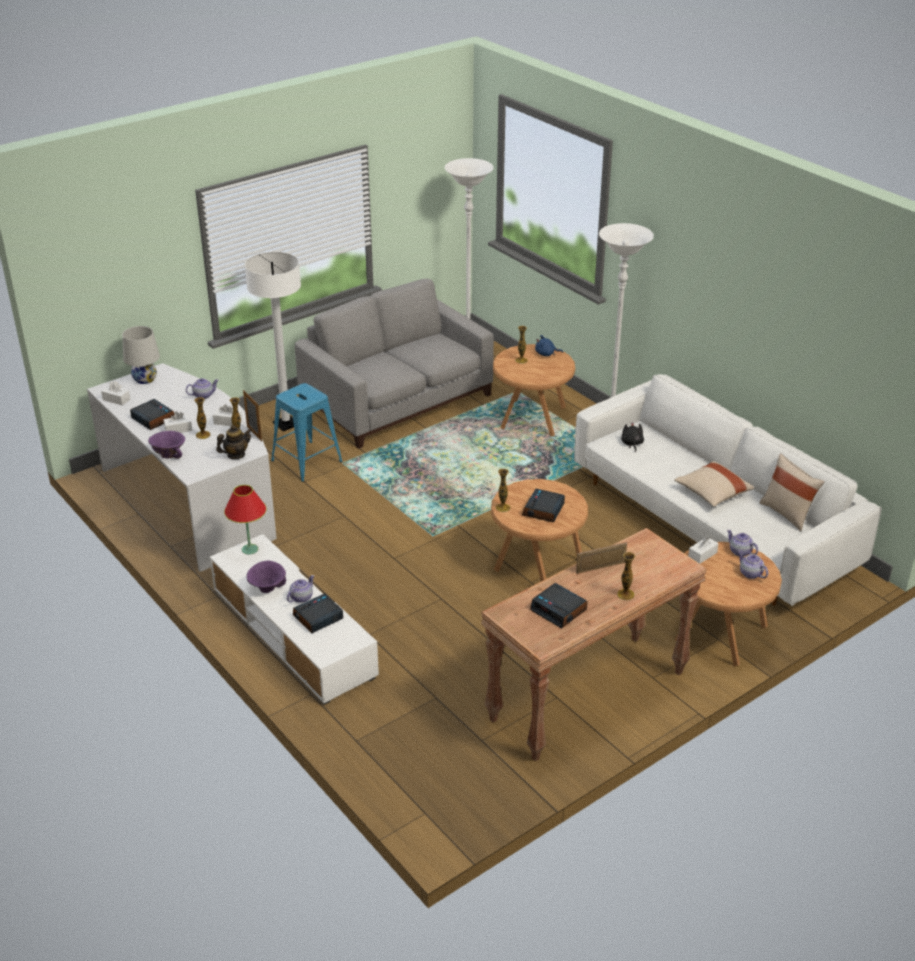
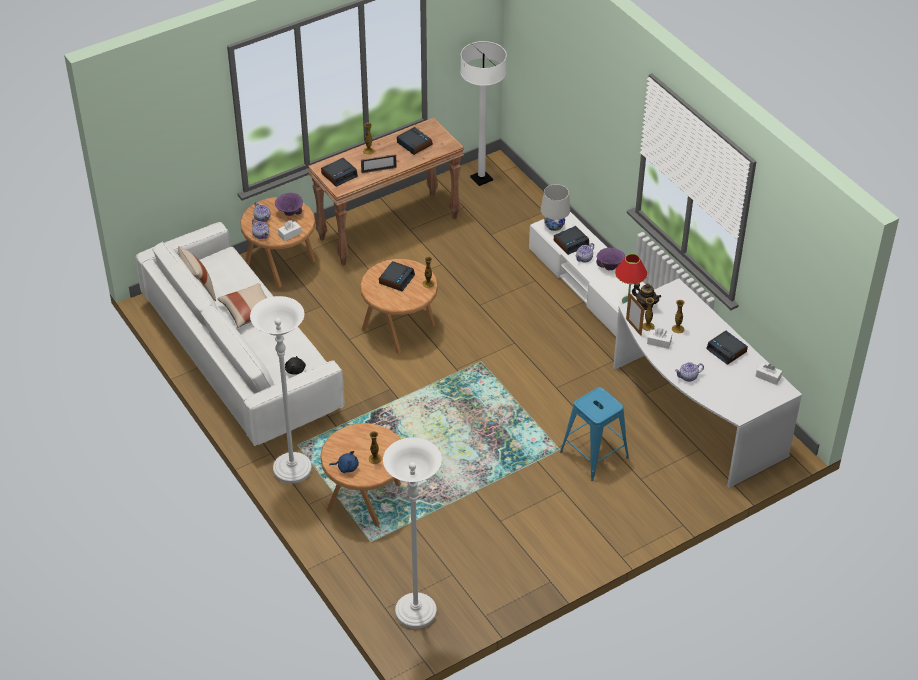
camera: 175 degrees left, 10 degrees up
(145, 379) = (749, 402): white table lamp -> white table lamp (554, 225)
(169, 454) = (701, 309): purple bowl -> purple bowl (289, 213)
(178, 429) = (701, 336): white tissue box -> none
(236, 455) = (645, 305): teapot -> teapot turned 120 degrees counterclockwise
(286, 424) = (619, 507): white floor lamp -> white floor lamp (481, 179)
(397, 399) = (503, 537): grey sofa -> none
(655, 557) = (339, 175): none -> alarm clock

